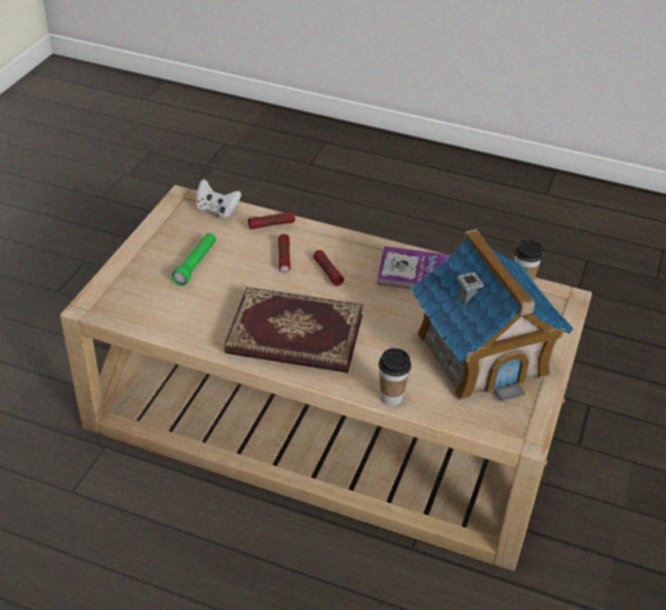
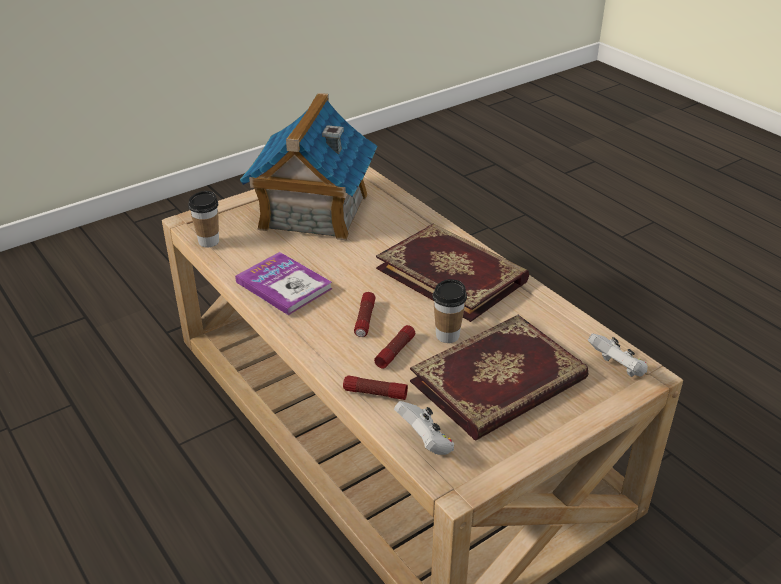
camera: 145 degrees left, 5 degrees down
(113, 302) = (617, 369): none -> white game controller
(195, 264) = (500, 382): green flashlight -> book
(391, 397) = (415, 211): cup -> cup (447, 335)

